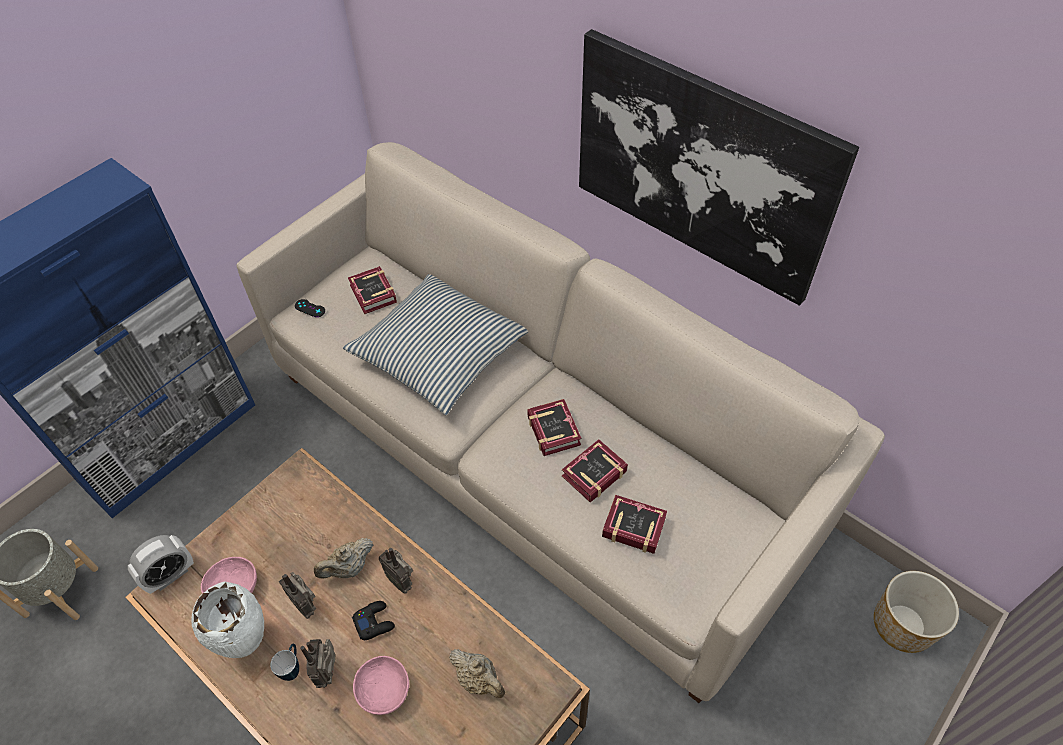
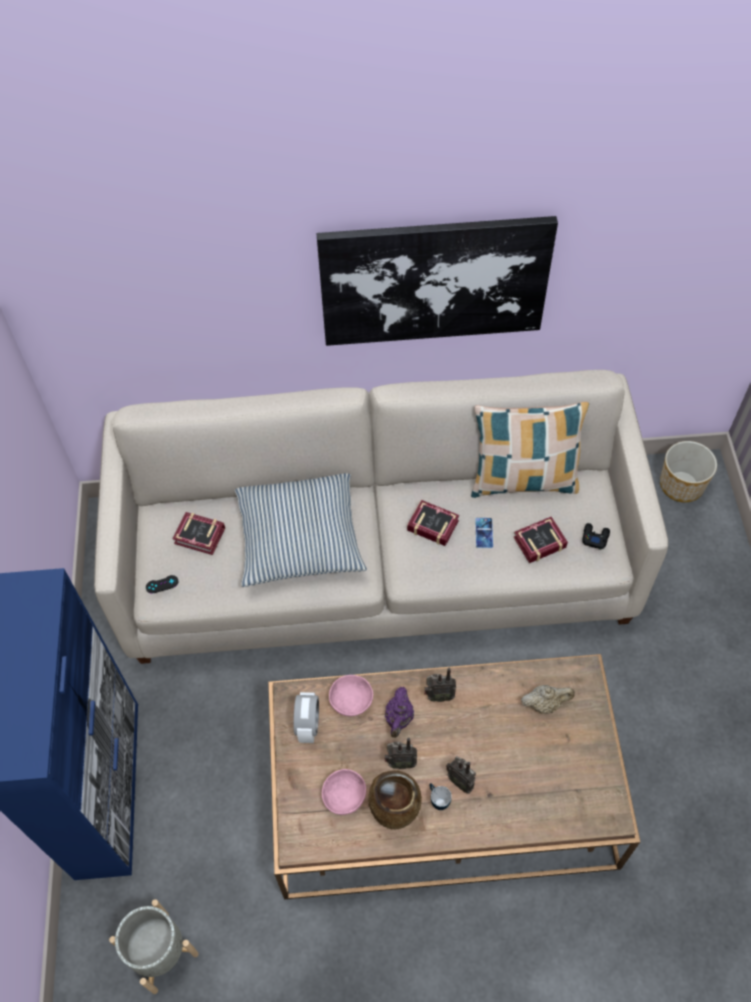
camera: 45 degrees left, 5 degrees up
(170, 575) = (292, 830): alarm clock -> alarm clock (308, 725)
(249, 644) = (395, 815): white vase -> brown vase
(348, 568) = (399, 718): beige teapot -> purple teapot
(374, 622) = (452, 732): black game controller -> black game controller (594, 537)
(383, 692) = (503, 760): pink bowl -> pink bowl (351, 702)
(591, 474) = (484, 533): book -> phone
(684, 461) = (523, 480): none -> pillow

